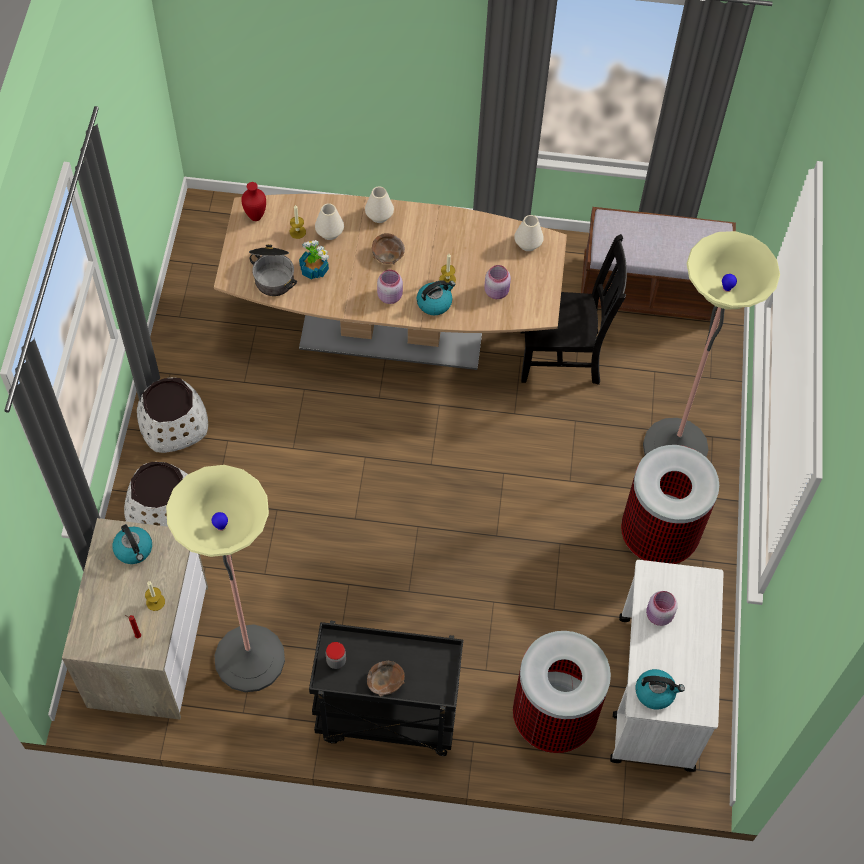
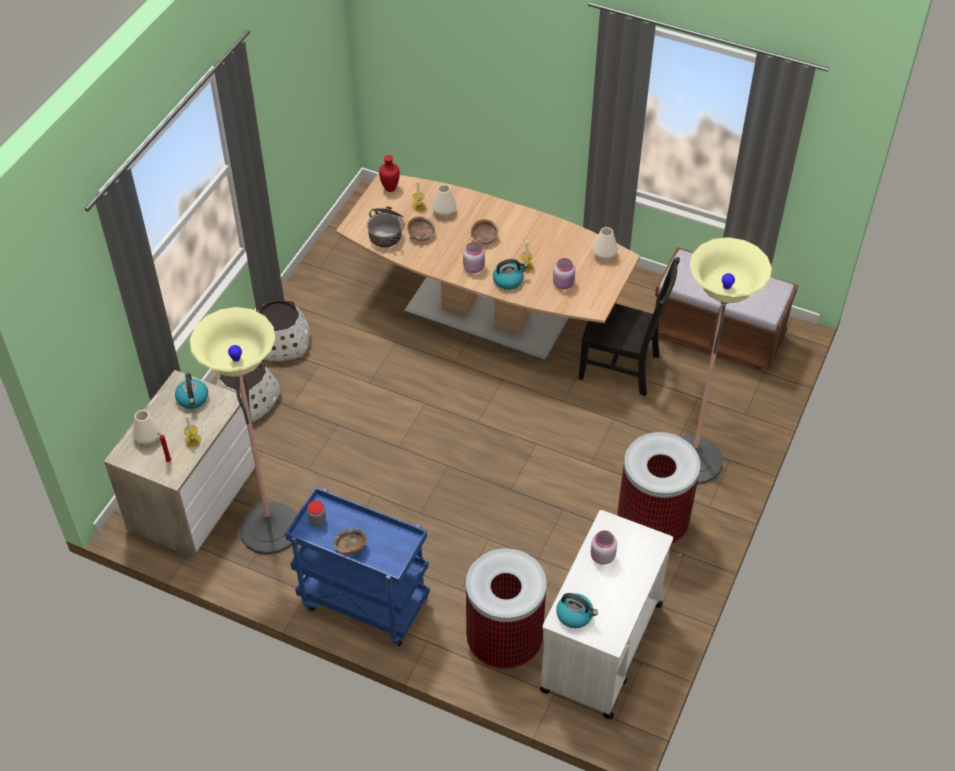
camera: 20 degrees right, 10 degrees down
(314, 269) = (420, 235): potted plant -> brown bowl
(379, 215) = (489, 209): white vase -> white vase (148, 438)
(386, 717) = (362, 603): black cart -> blue cart

